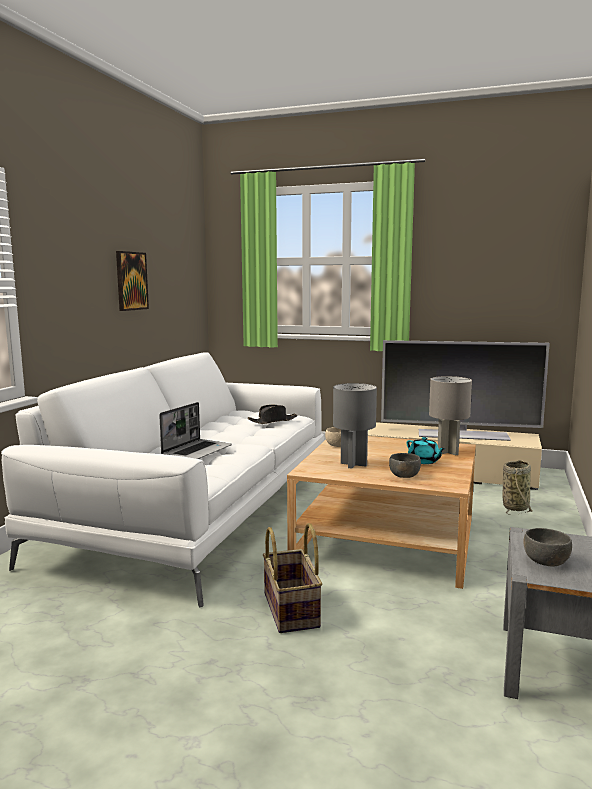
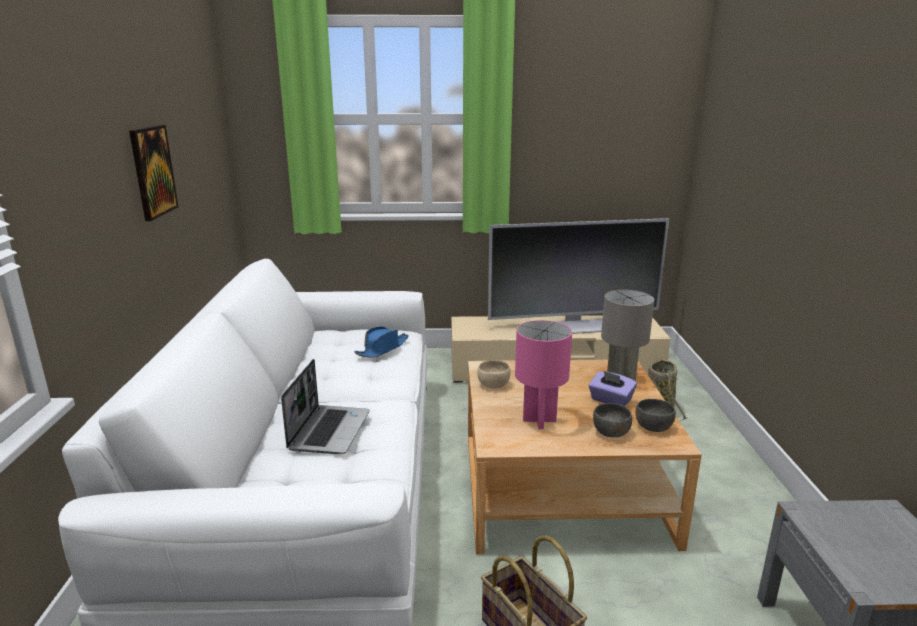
camera: 20 degrees left, 10 degrees up
(273, 421) = (382, 349): black hat -> blue hat
(353, 464) = (539, 420): grey table lamp -> pink table lamp
(424, 461) = (610, 400): turquoise teapot -> purple tissue box
(545, 561) = (859, 558): grey bowl -> grey bowl (653, 427)

